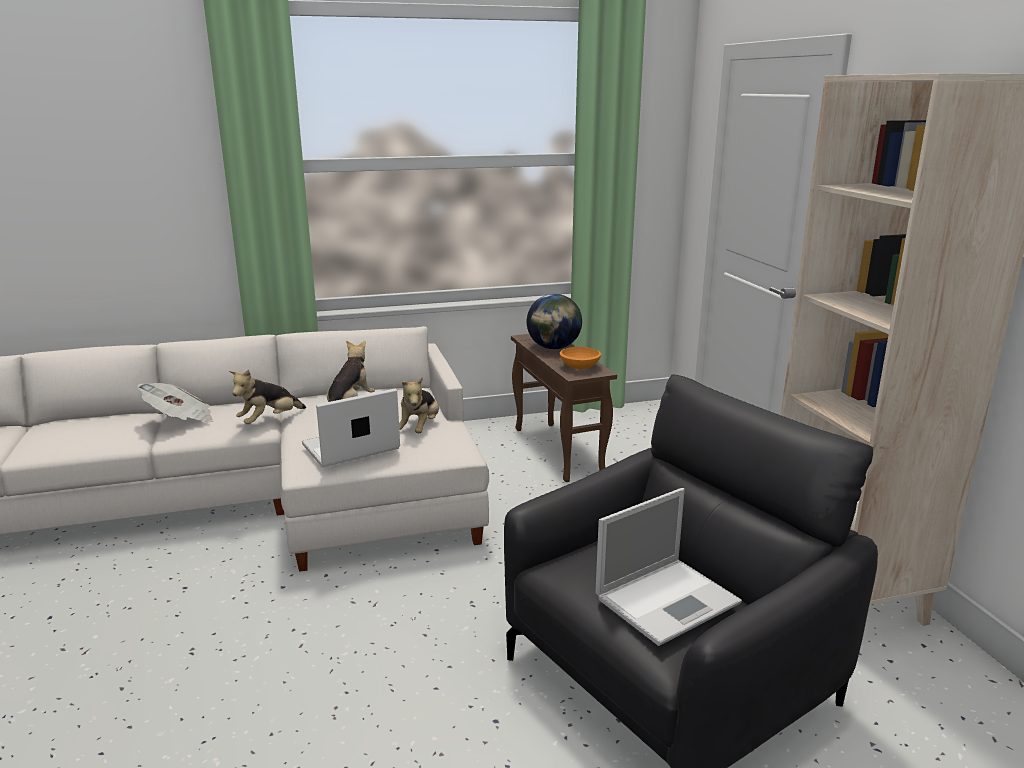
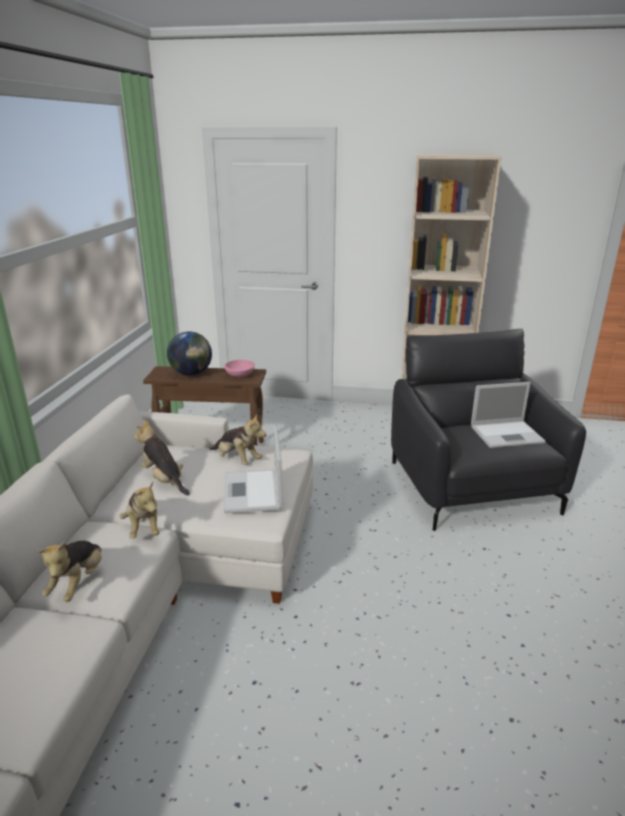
camera: 65 degrees left, 5 degrees up
(180, 419) = (78, 583): newspaper -> plush toy
(579, 367) = (239, 375): orange bowl -> pink bowl
(669, 599) = (508, 434): laptop -> laptop turned 90 degrees clockwise

